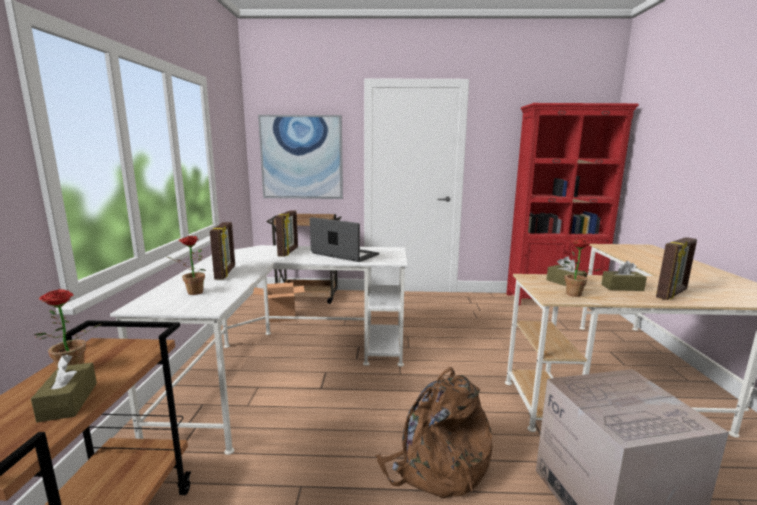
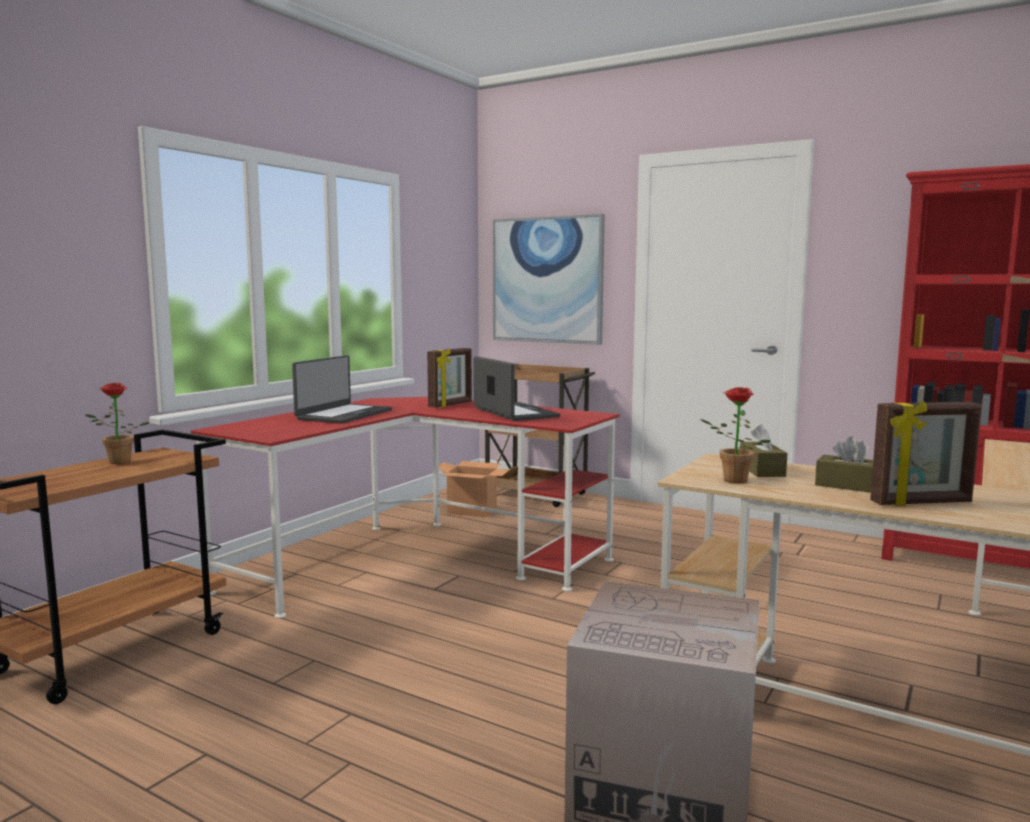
camera: 30 degrees right, 5 degrees down
(68, 401) = (93, 476): brown tissue box -> none
(191, 293) = (280, 425): potted plant -> none
(226, 273) = (343, 414): picture frame -> laptop
(283, 366) = (416, 560): white desk -> red desk
(436, 465) = (478, 689): brown backpack -> none

